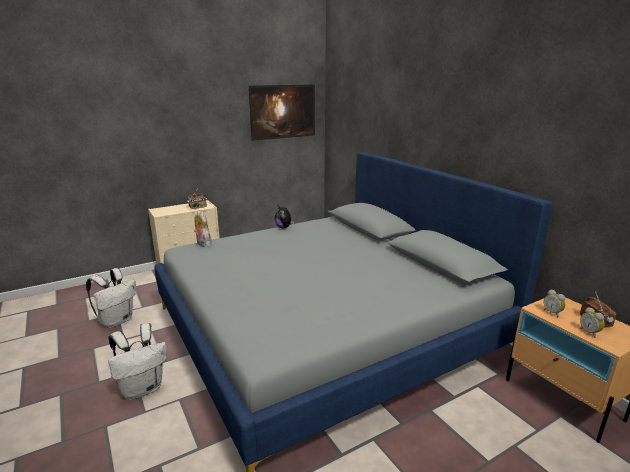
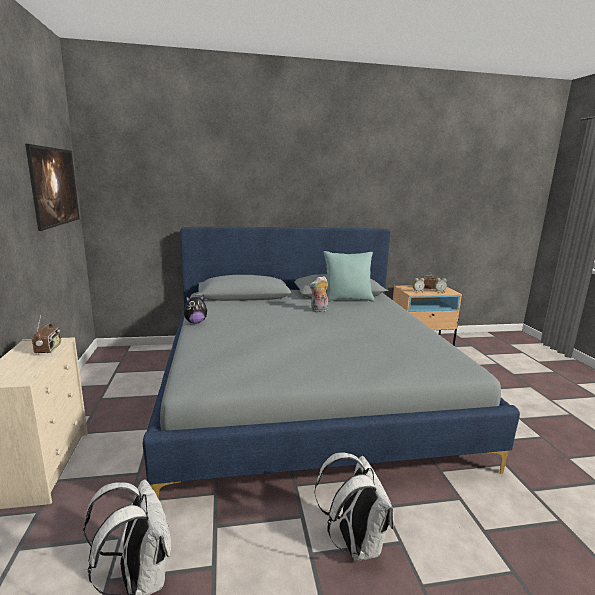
camera: 70 degrees left, 5 degrees down
(202, 244) = (194, 368): plush toy -> plush toy (319, 310)
(421, 269) = (347, 299): none -> turquoise pillow

